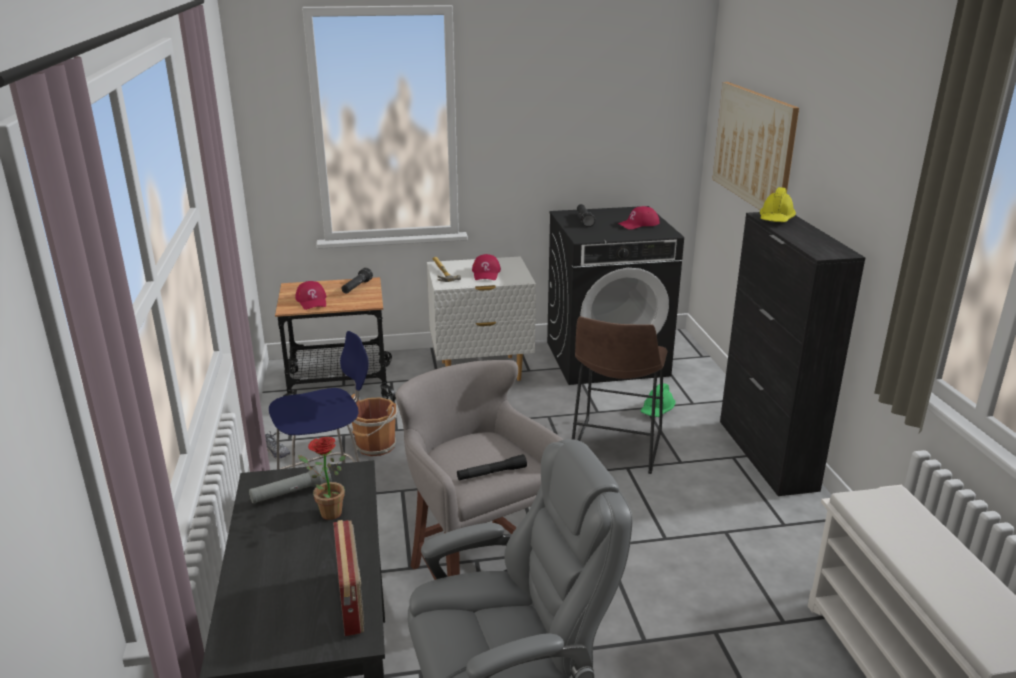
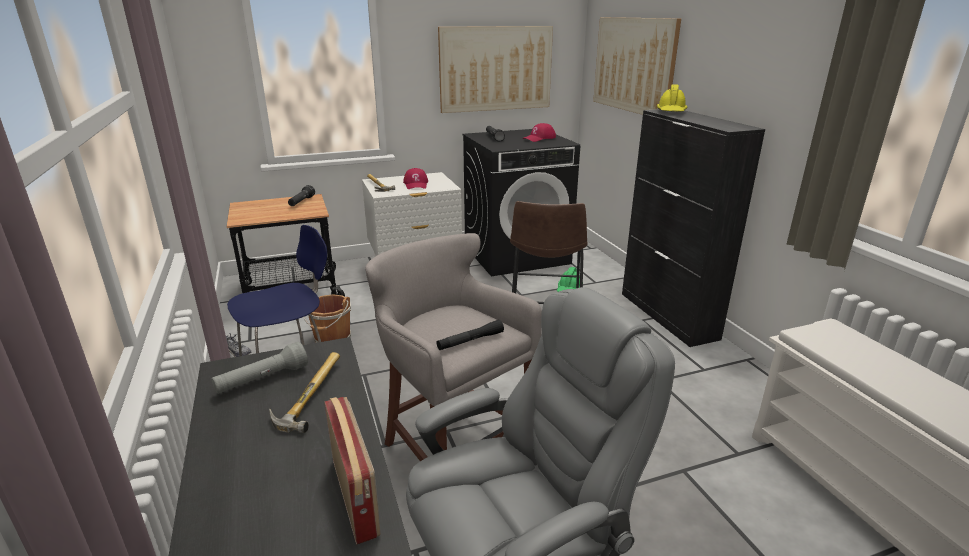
camera: 10 degrees left, 0 degrees up
(312, 301) = (261, 214): red cap -> none
(326, 512) = (306, 395): potted plant -> hammer
(594, 137) = (496, 69): none -> picture

